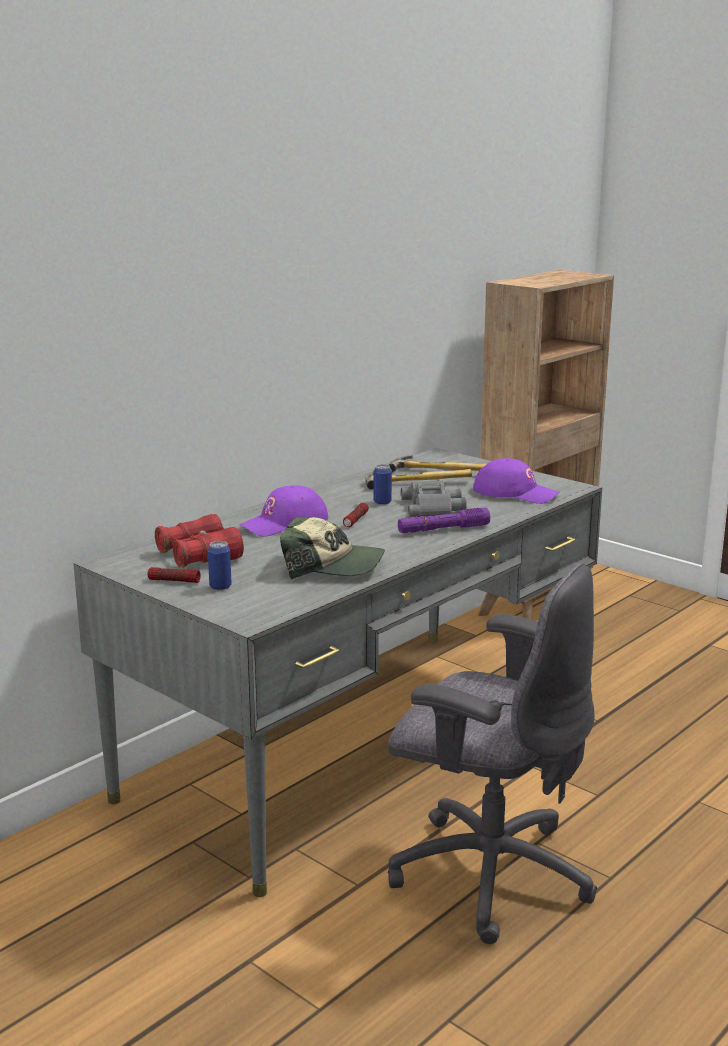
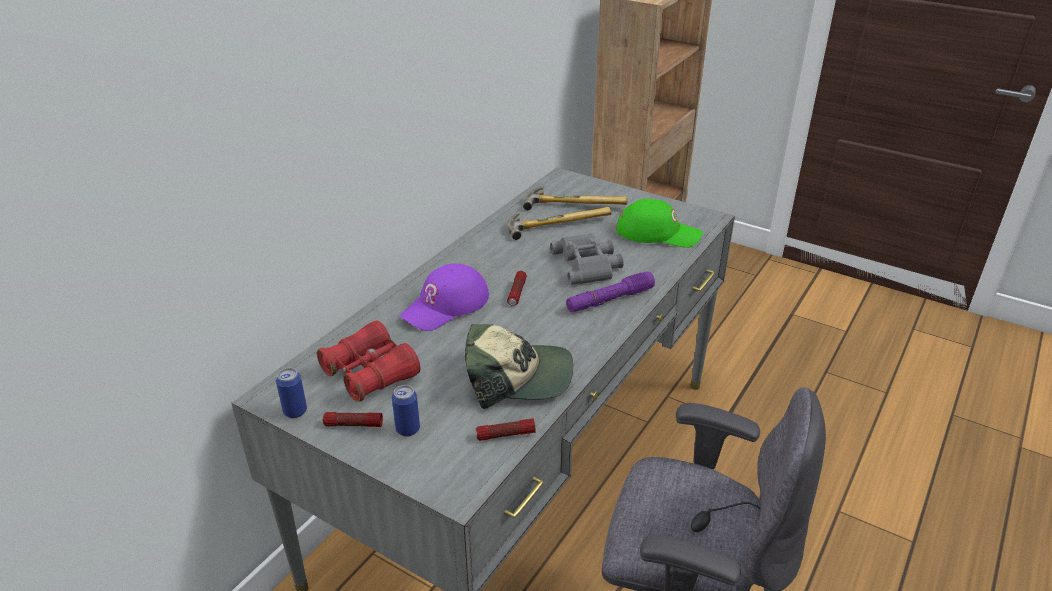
camera: 10 degrees left, 15 degrees up
(305, 595) = (505, 435): none -> flashlight
(382, 502) = (534, 260): can -> can (295, 411)
(515, 493) = (658, 233): purple cap -> green cap

